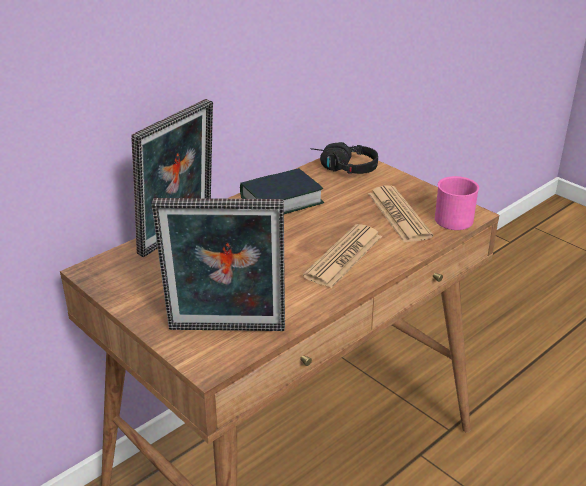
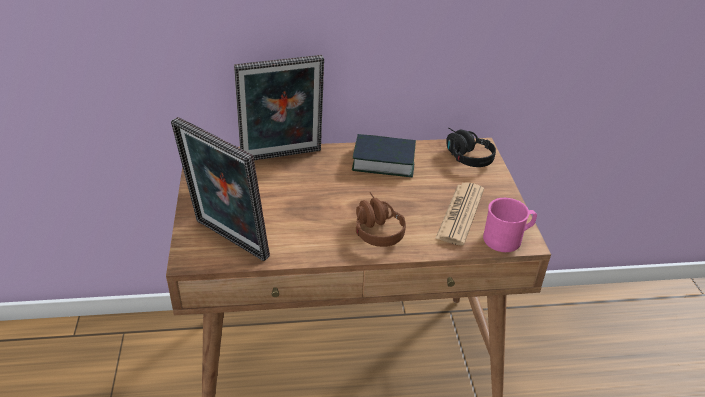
camera: 35 degrees right, 5 degrees up
(344, 256) = (374, 227): newspaper -> brown headphones

